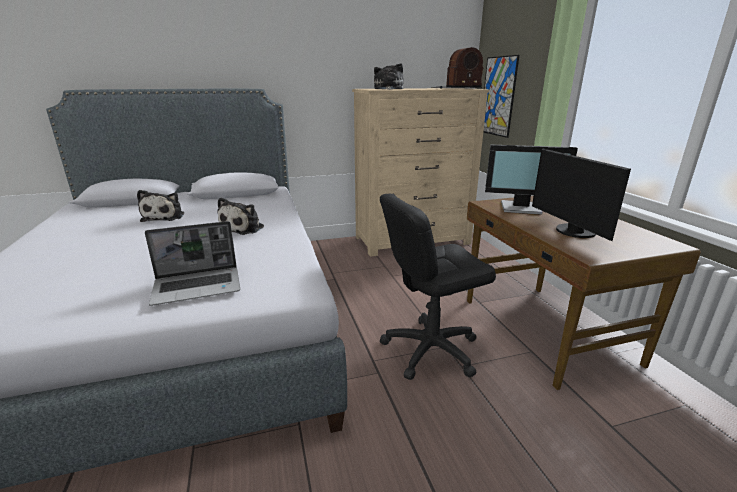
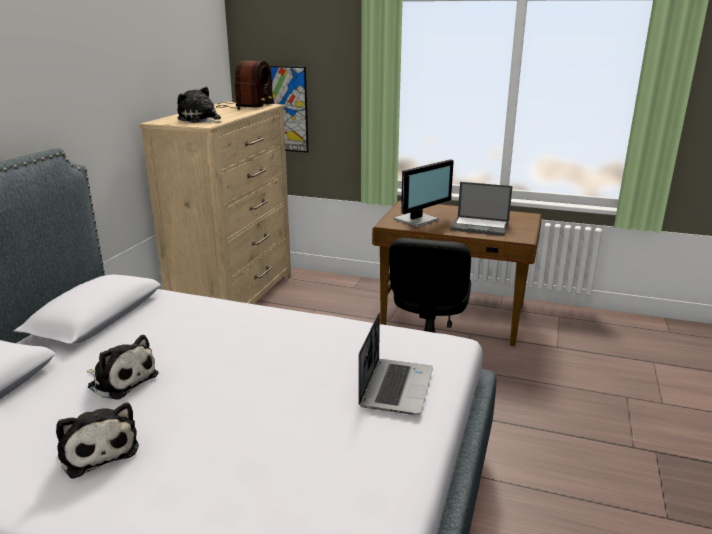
camera: 55 degrees left, 0 degrees up
(243, 228) = (257, 338): plush toy -> plush toy (98, 449)
(572, 232) = (481, 226): monitor -> laptop

